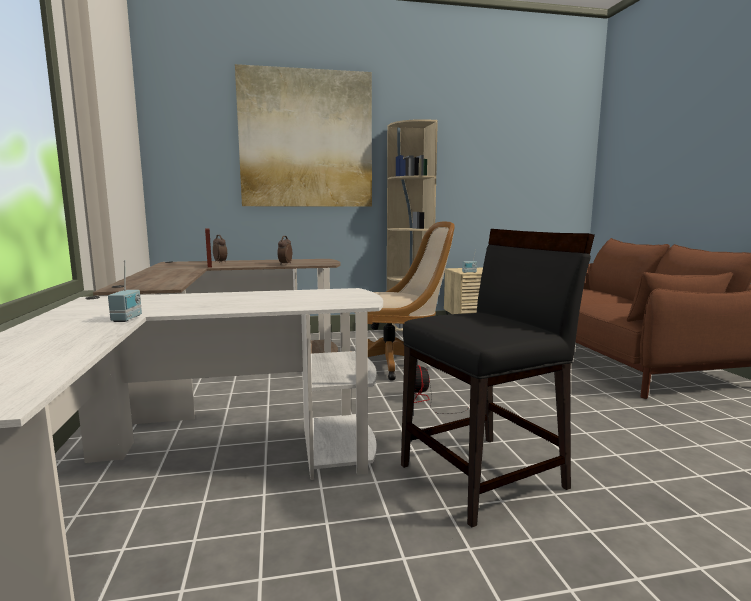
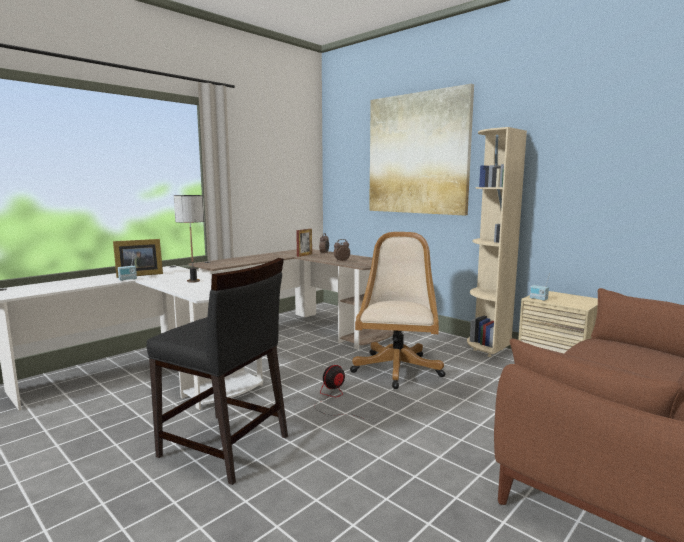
camera: 55 degrees right, 0 degrees up
(103, 313) = (138, 275): none -> picture frame
(248, 299) = (193, 281): none -> table lamp
(396, 363) = (397, 366): office chair -> office chair turned 120 degrees counterclockwise

